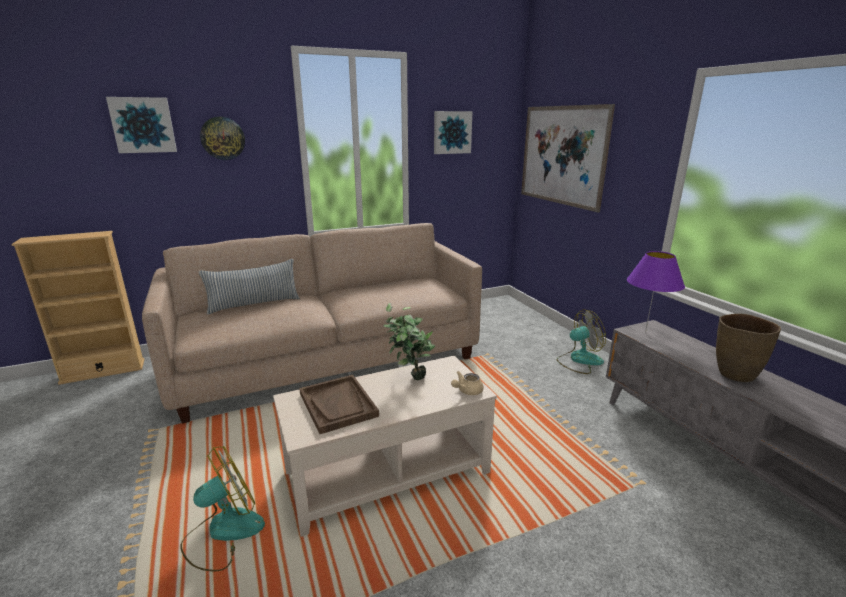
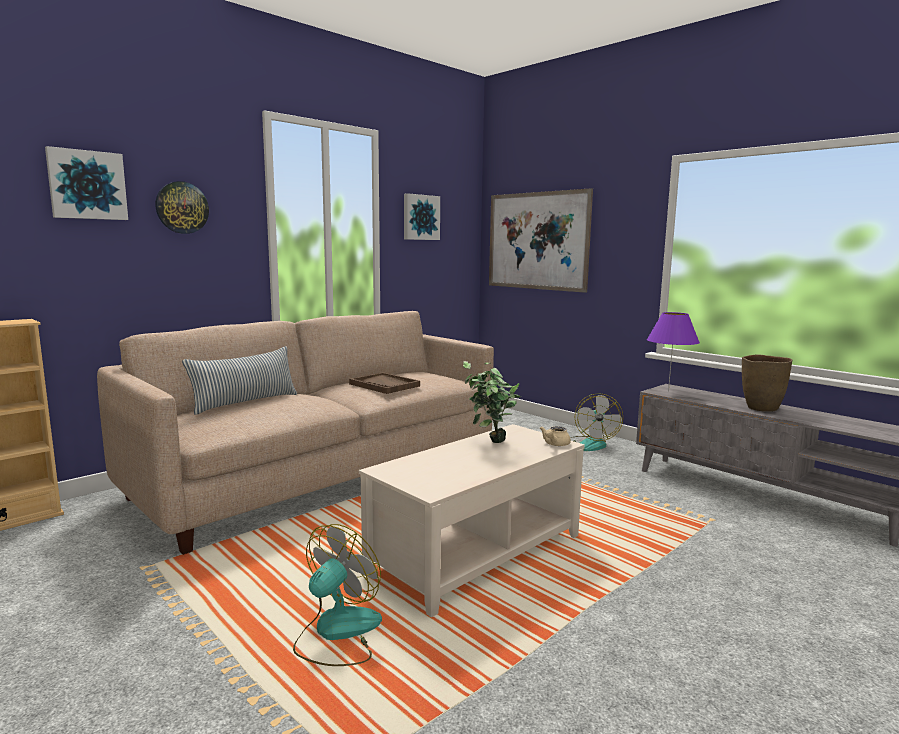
camera: 20 degrees left, 10 degrees down
(338, 405) = (440, 467): brown tray -> brown tray (384, 385)
(579, 360) = (590, 444): fan -> fan turned 135 degrees clockwise

